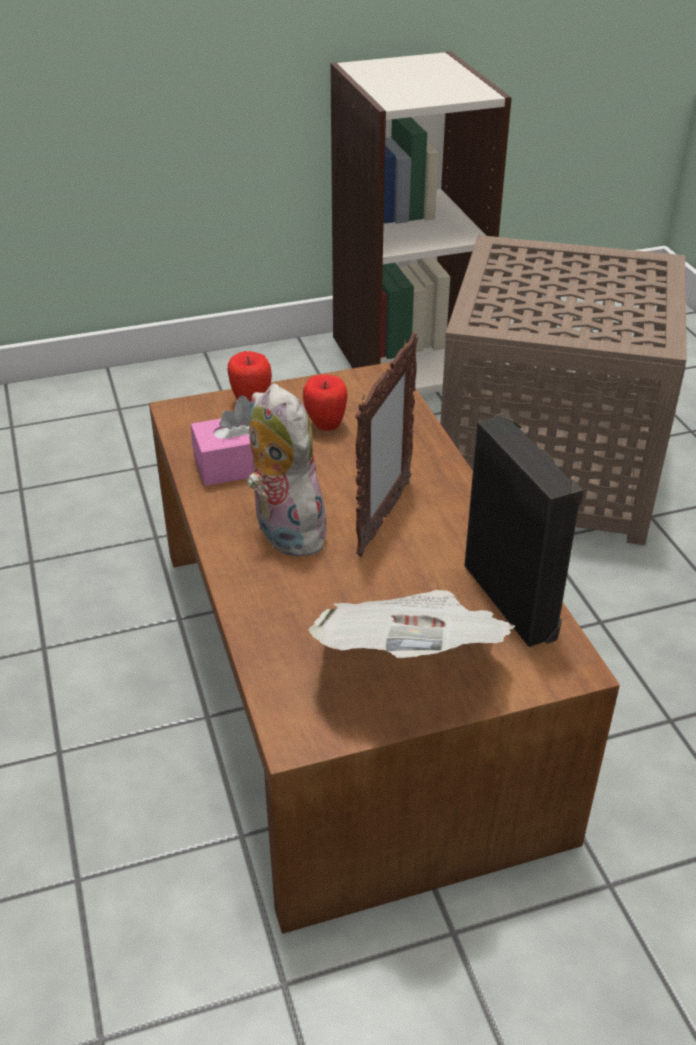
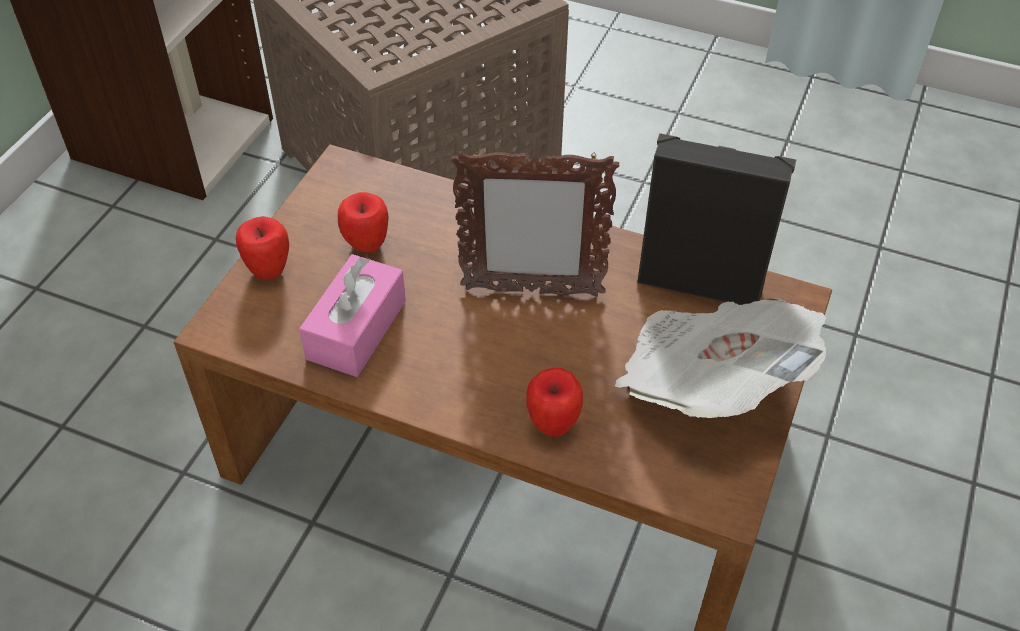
camera: 50 degrees left, 10 degrees up
(267, 597) = (553, 424): none -> apple
(283, 532) = (480, 363): plush toy -> none
(383, 518) = (531, 291): picture frame -> picture frame turned 120 degrees clockwise

